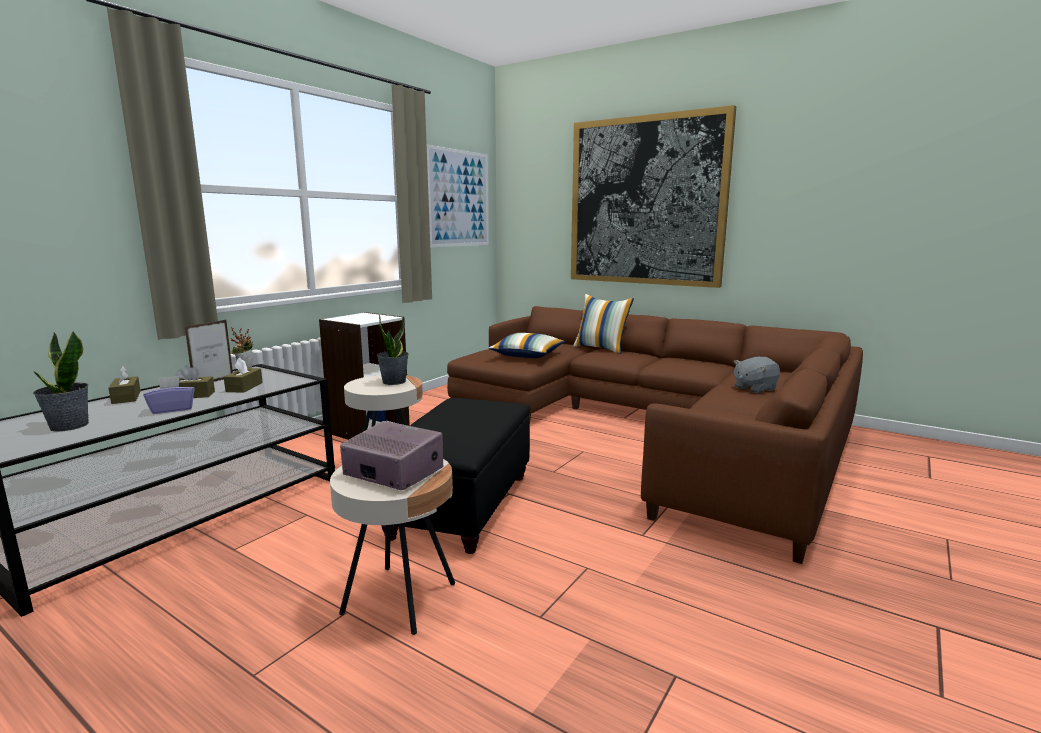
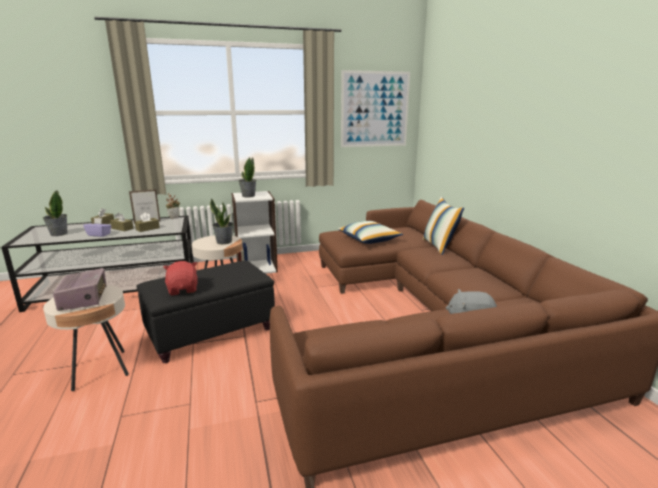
camera: 40 degrees right, 5 degrees up
(359, 319) = (248, 196): none -> potted plant
(463, 437) = (183, 289): none -> red plush toy
(646, 202) = (505, 116): picture -> none

